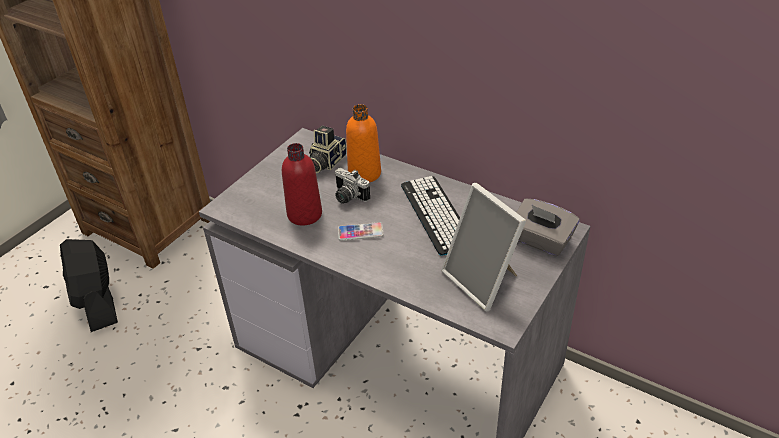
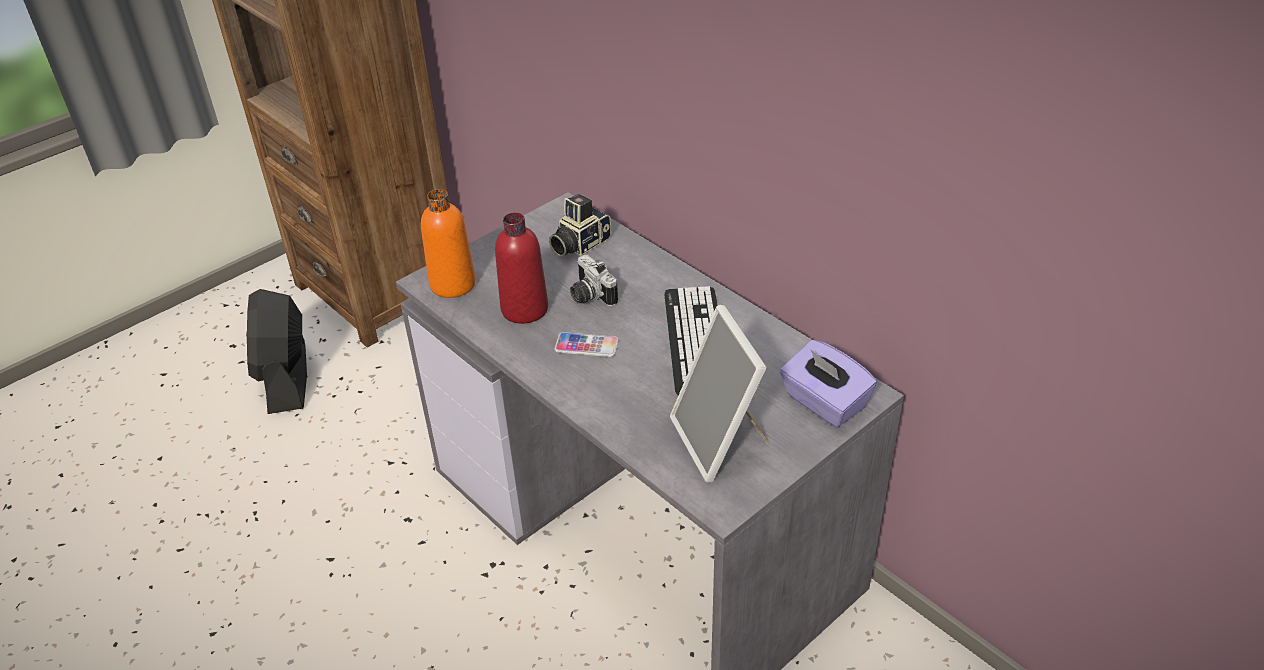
camera: 15 degrees right, 0 degrees up
(364, 173) = (623, 268): orange bottle -> orange bottle (453, 284)
(541, 241) = (824, 403): grey tissue box -> purple tissue box

